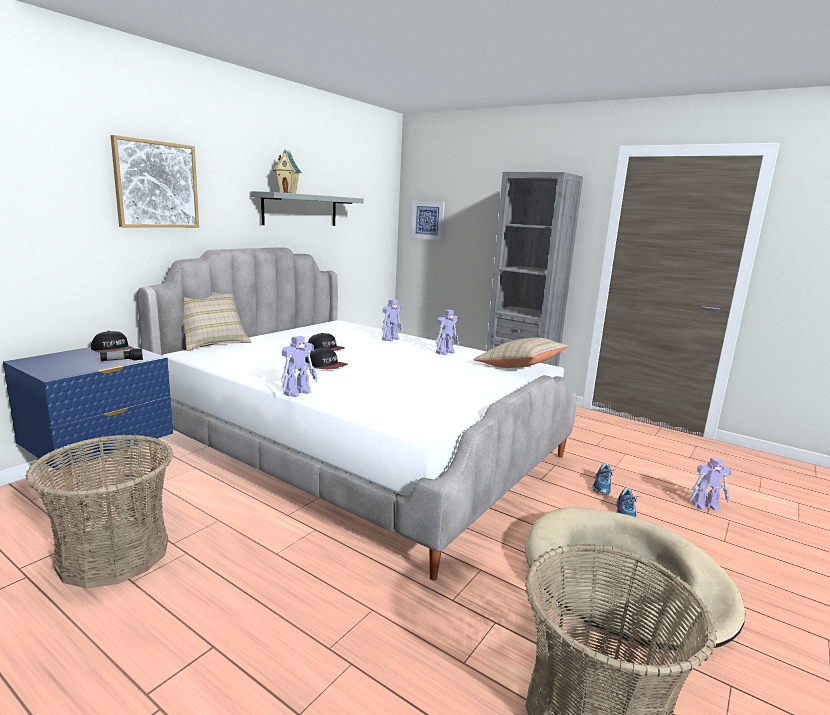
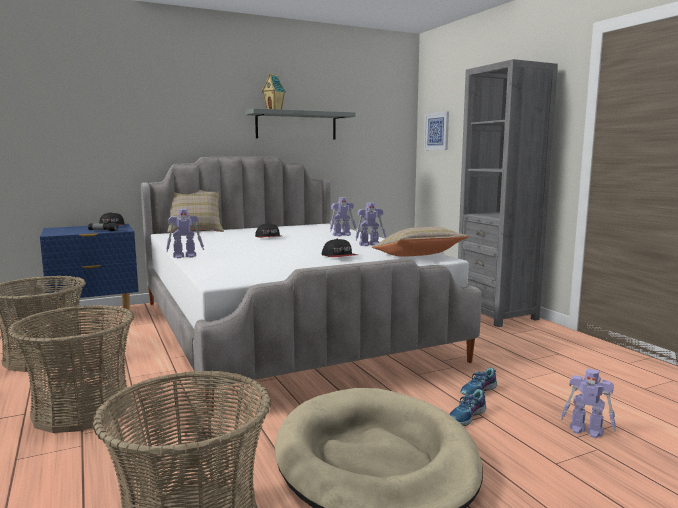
camera: 30 degrees right, 5 degrees down
(156, 185) = (160, 107): picture -> none
(281, 616) = (81, 410): none -> basket
(326, 366) = (243, 246): cap -> cap (339, 256)

